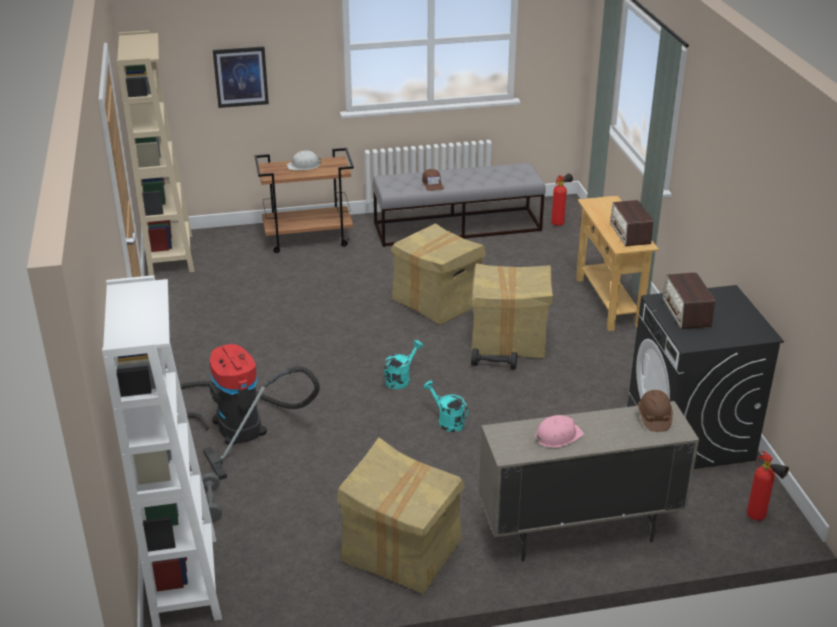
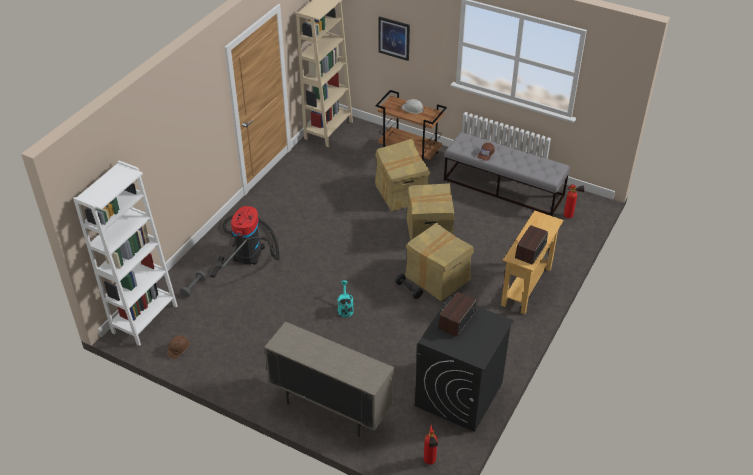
camera: 40 degrees right, 10 degrees up
(400, 379) = (352, 270): turquoise watering can -> none
(401, 550) = (243, 362): cardboard box -> cardboard box (401, 193)
(557, 436) = (310, 349): pink hard hat -> none
(654, 418) = (369, 369): brown hard hat -> brown hard hat (178, 350)

